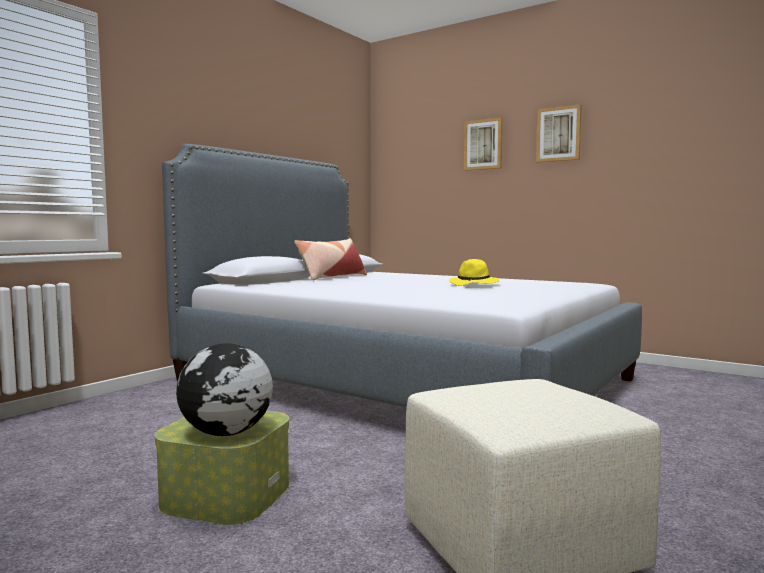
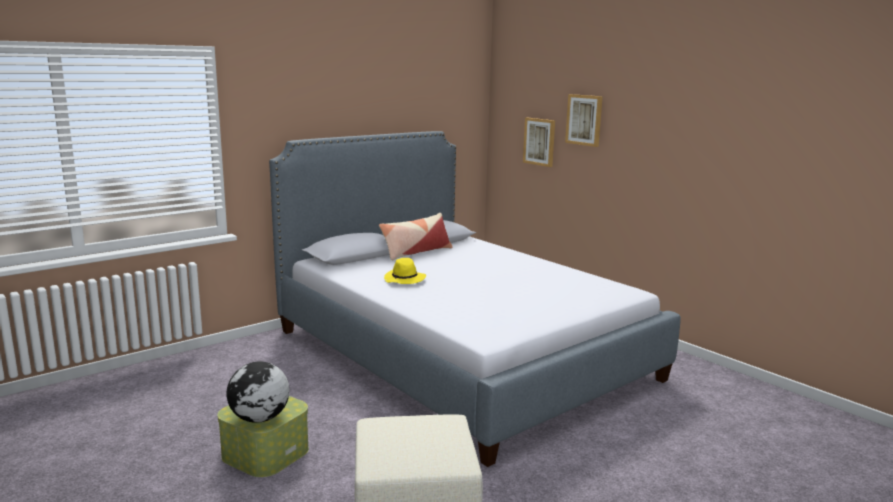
camera: 15 degrees right, 10 degrees up
(474, 284) = (518, 284): yellow hat -> yellow hat (405, 279)
(558, 134) = (650, 123): picture -> picture (539, 141)

